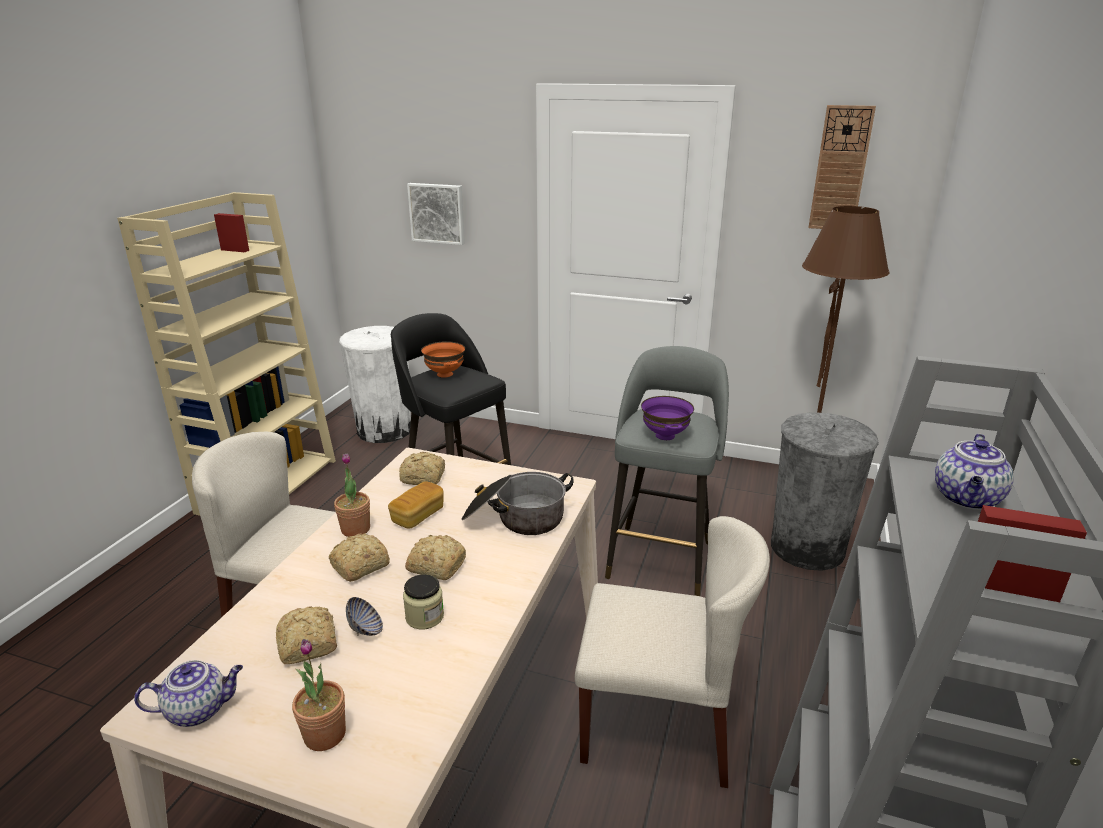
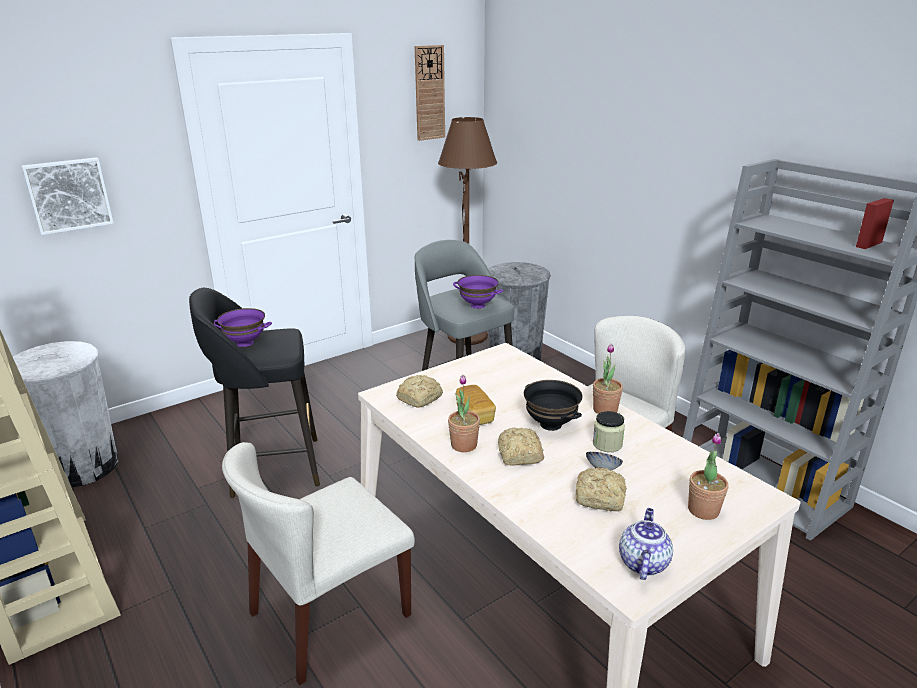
camera: 55 degrees left, 0 degrees up
(436, 565) = (550, 425): bread -> black bowl
(445, 374) = (245, 343): orange bowl -> purple bowl
(503, 592) = (605, 410): none -> potted plant
(515, 518) = (522, 381): cooking pot -> none
(967, 499) = (787, 225): teapot -> none

